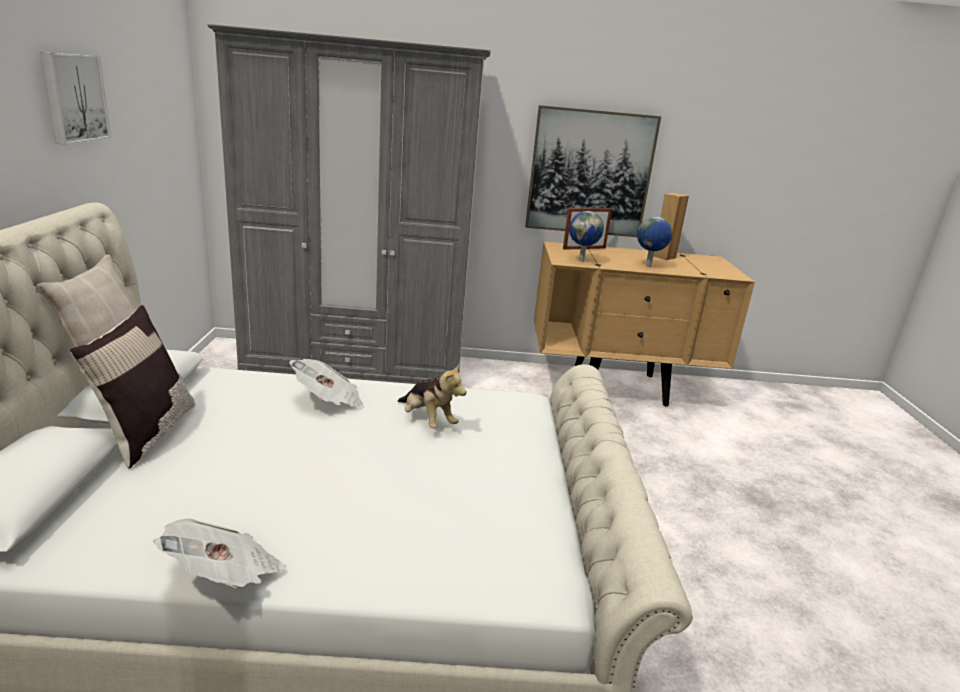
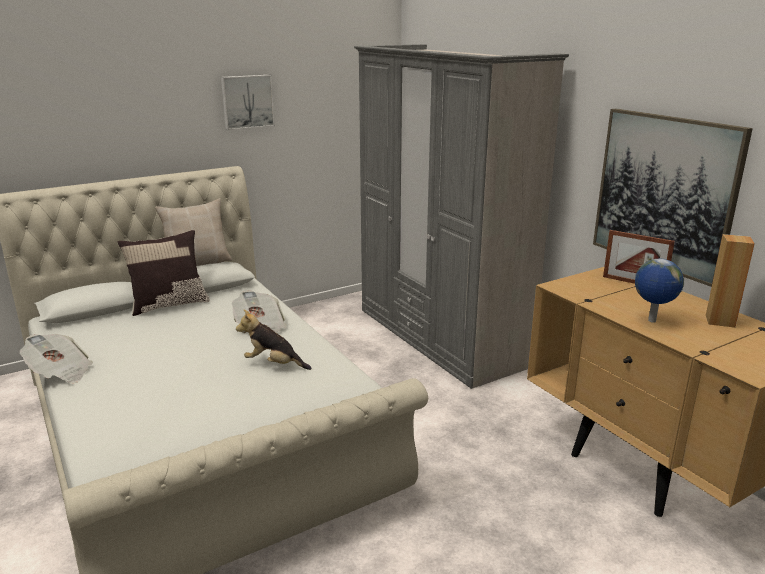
camera: 60 degrees right, 0 degrees up
(428, 420) = (273, 364): plush toy -> plush toy turned 90 degrees clockwise
(581, 260) = (583, 291): globe -> none

